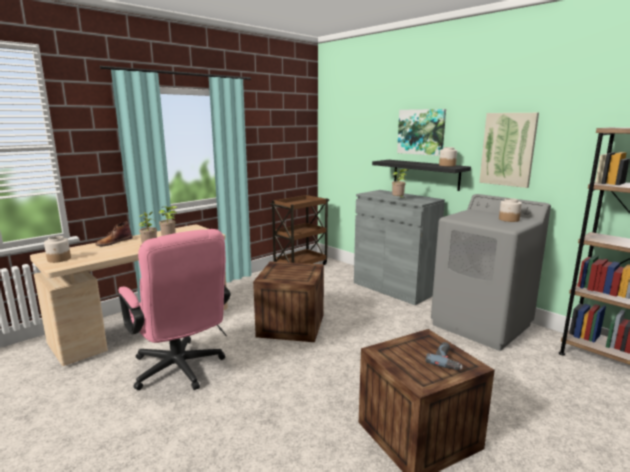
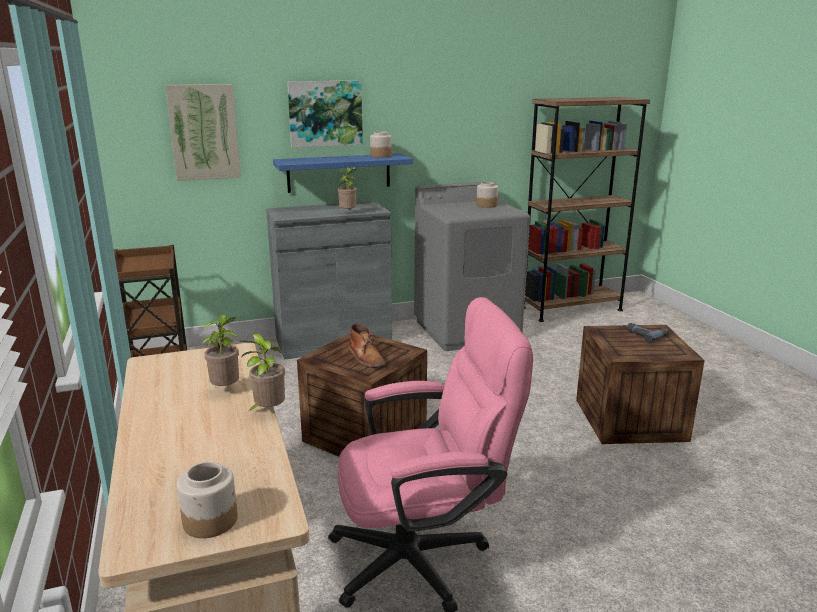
camera: 65 degrees left, 5 degrees up
(114, 242) = (146, 449): brown boot -> brown boot (366, 358)
(425, 174) = (339, 173): black shelf -> blue shelf
(508, 149) = (441, 128): picture -> picture (204, 132)

